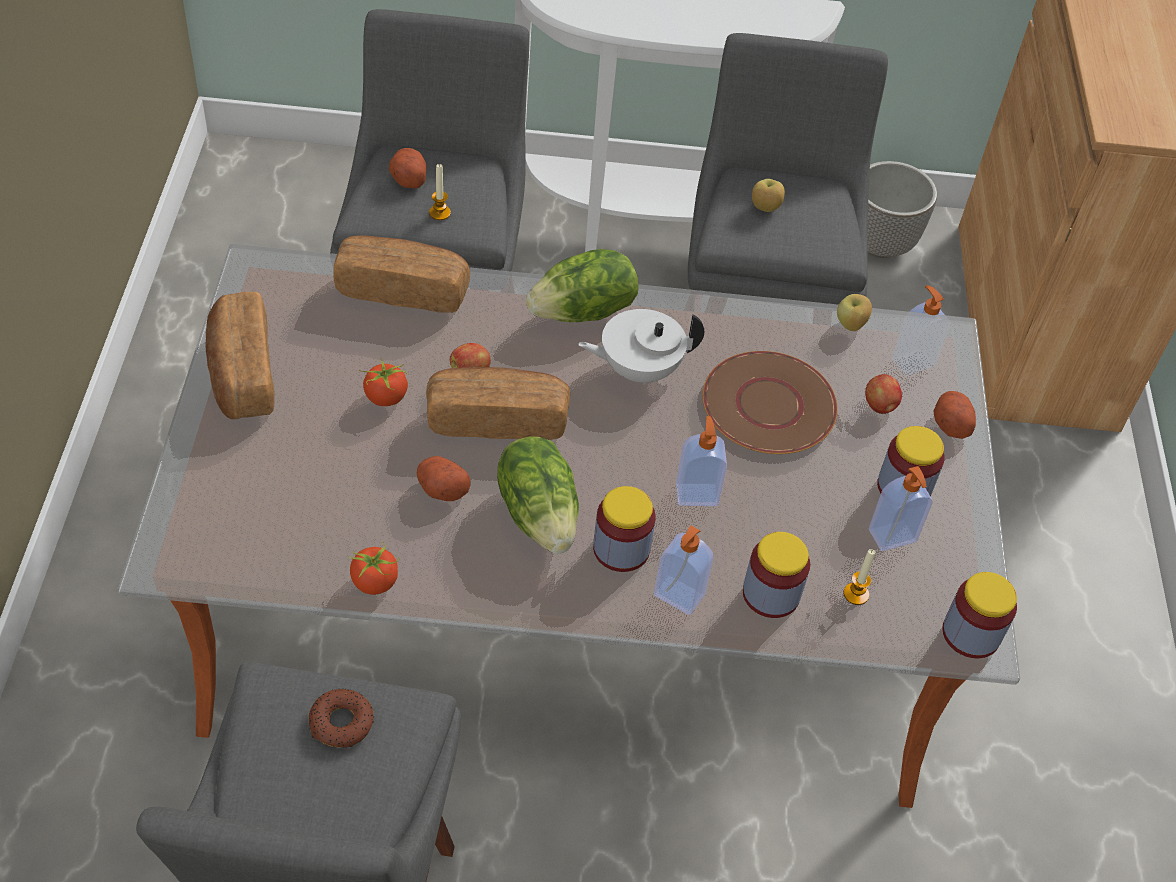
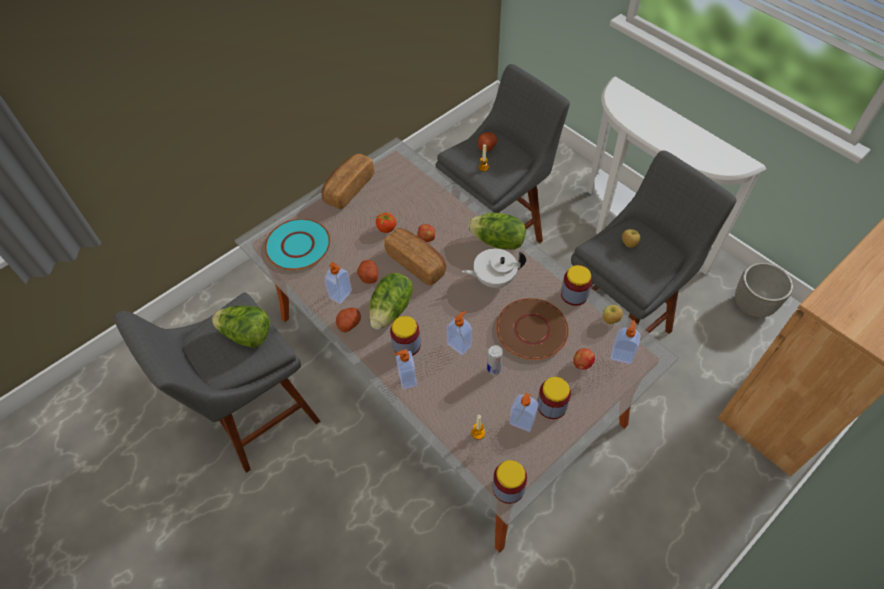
camera: 50 degrees right, 5 degrees up
(257, 520) = (298, 245): none -> turquoise plate
(341, 723) = (246, 335): donut -> lettuce
(375, 582) = (310, 294): tomato -> none
(402, 289) = (437, 190): bread -> none
(431, 547) = (341, 295): none -> soap dispenser
(638, 369) = (493, 279): white teapot -> white teapot turned 45 degrees counterclockwise
(771, 594) = (443, 406): jar -> jar (574, 294)
(780, 494) = (494, 369): none -> can
(950, 423) = (607, 394): potato -> potato (349, 323)

